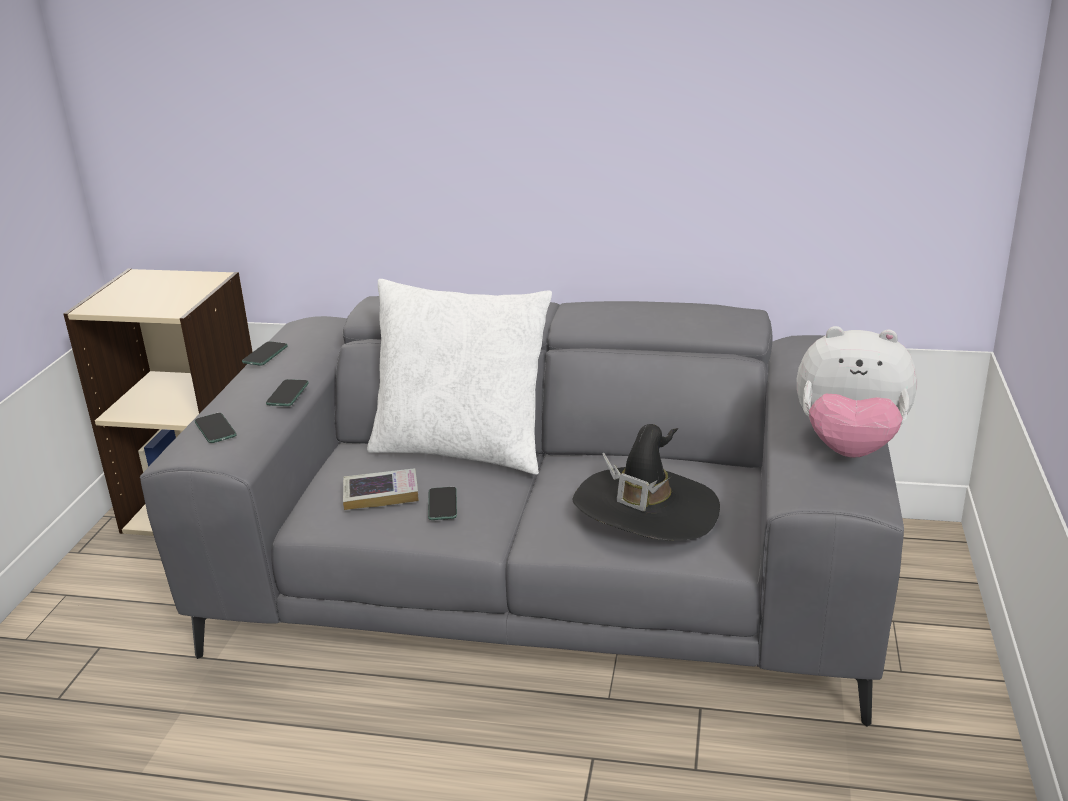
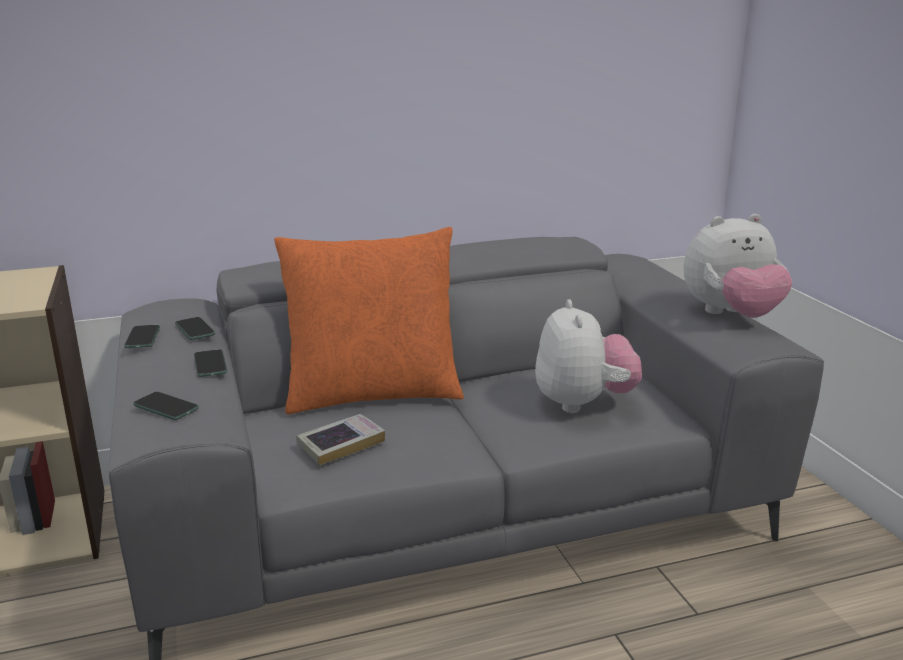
camera: 30 degrees left, 5 degrees down
(442, 504) = (408, 439): phone -> phone (195, 329)
(462, 448) = (373, 393): white pillow -> orange pillow
(645, 509) = (583, 403): black hat -> plush toy

